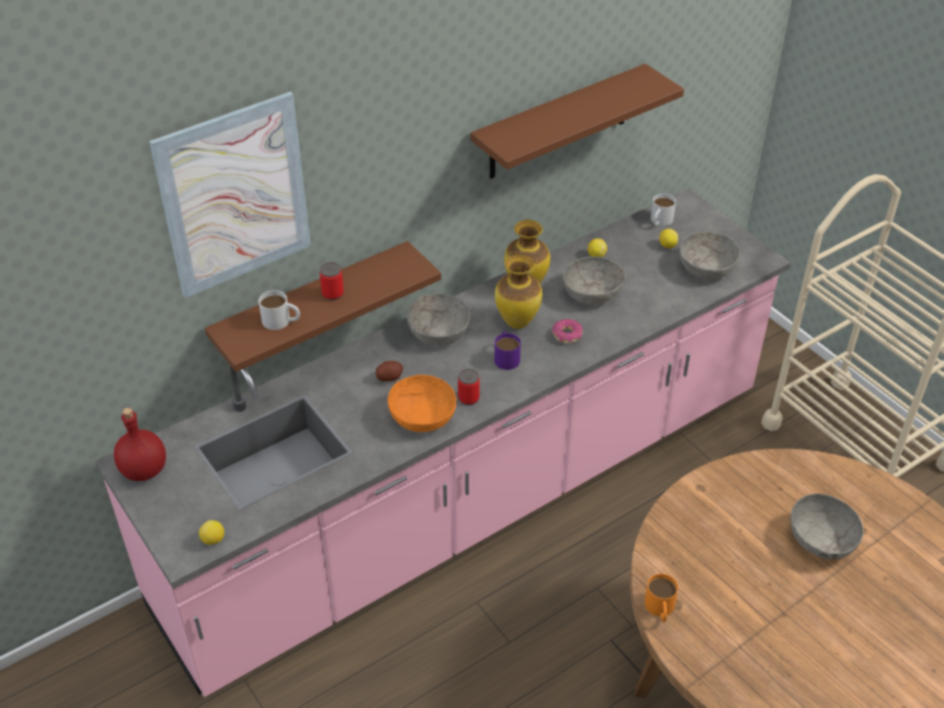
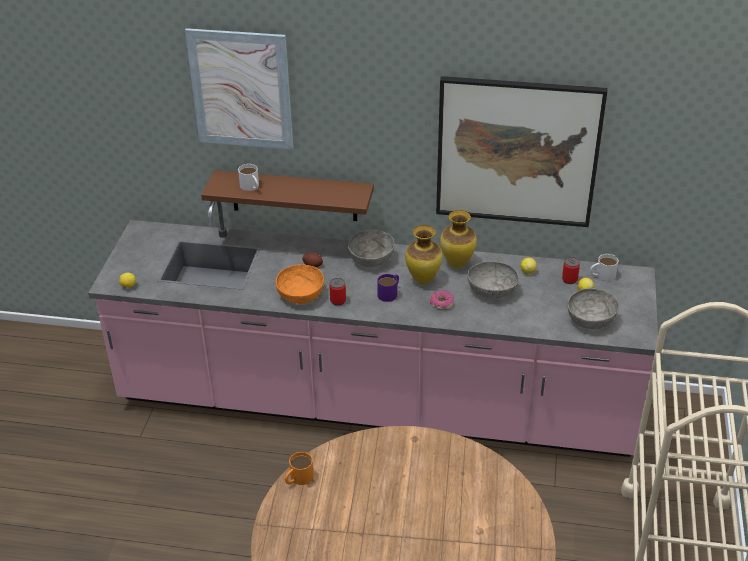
camera: 45 degrees right, 5 degrees down
(144, 470) = (144, 236): red bottle -> none
(333, 294) = (295, 188): can -> can (569, 279)
(559, 123) = (517, 152): brown shelf -> picture
(821, 540) = (444, 517): grey bowl -> none

